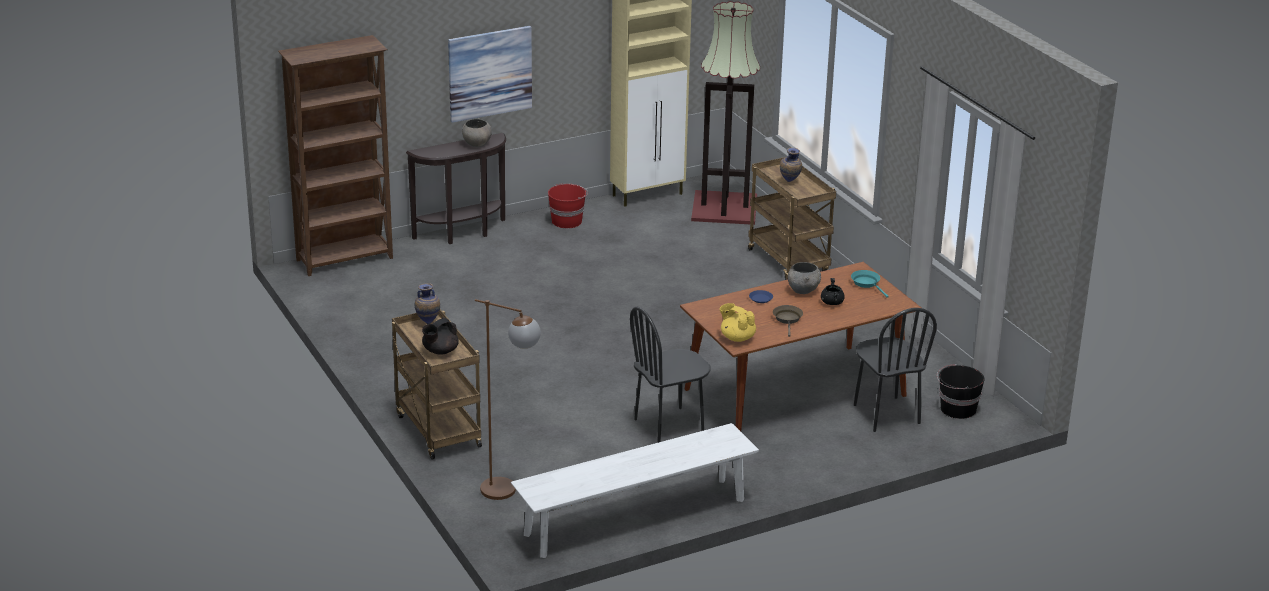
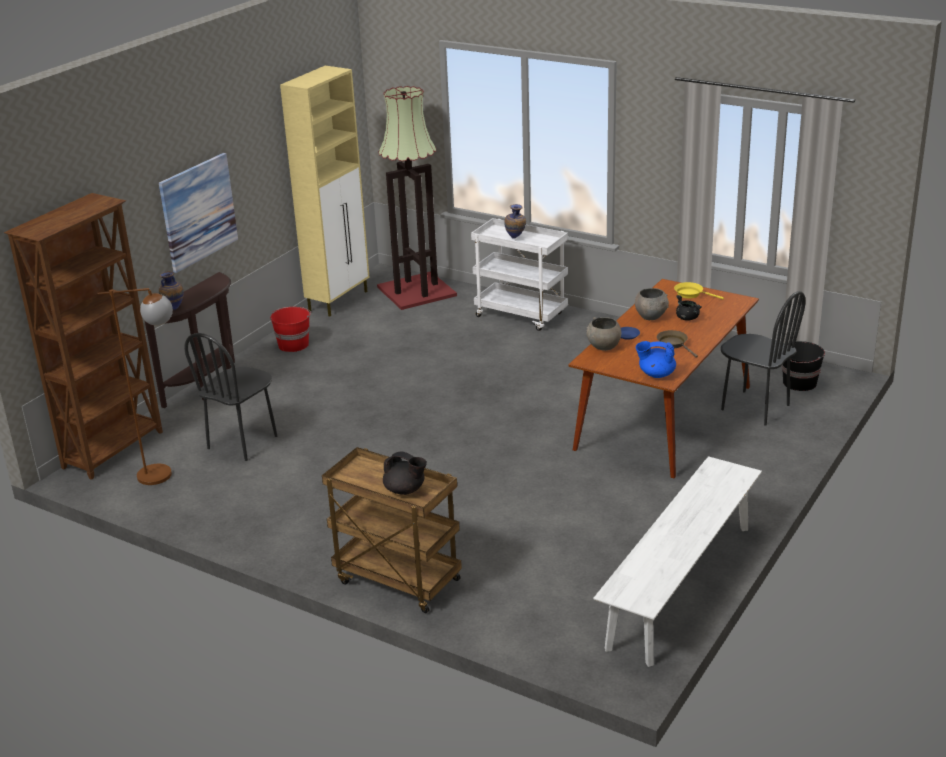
camera: 30 degrees left, 0 degrees up
(428, 322) = (356, 466): vase -> vase (174, 308)
(440, 351) = (405, 490): black teapot -> black teapot turned 75 degrees counterclockwise
(476, 144) = (206, 288): grey bowl -> grey bowl (603, 347)
(509, 492) = (540, 613): brown floor lamp -> brown floor lamp (167, 474)
(669, 425) = (600, 487): black chair -> black chair (243, 442)
(737, 337) = (656, 374): yellow teapot -> blue teapot
(789, 262) = (522, 315): brown cart -> white cart
(867, 283) = (691, 294): turquoise frying pan -> yellow frying pan

